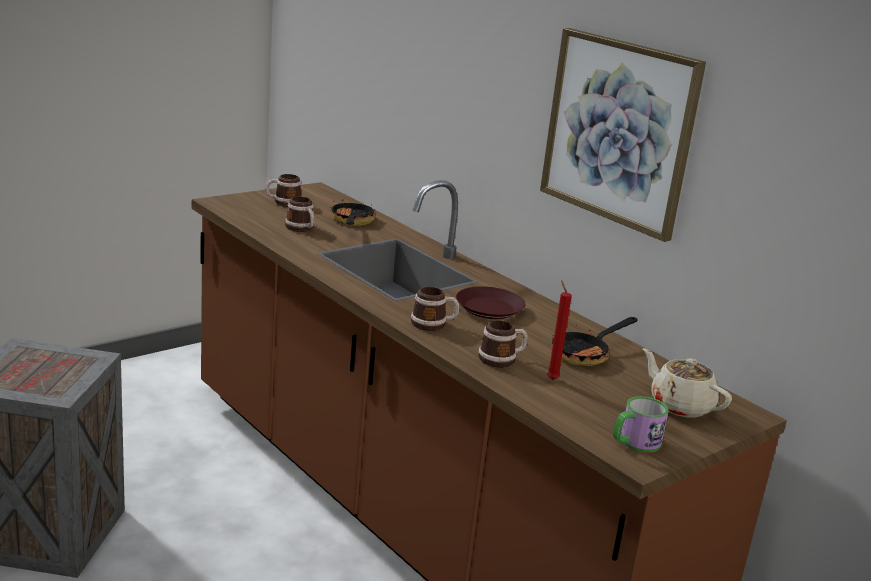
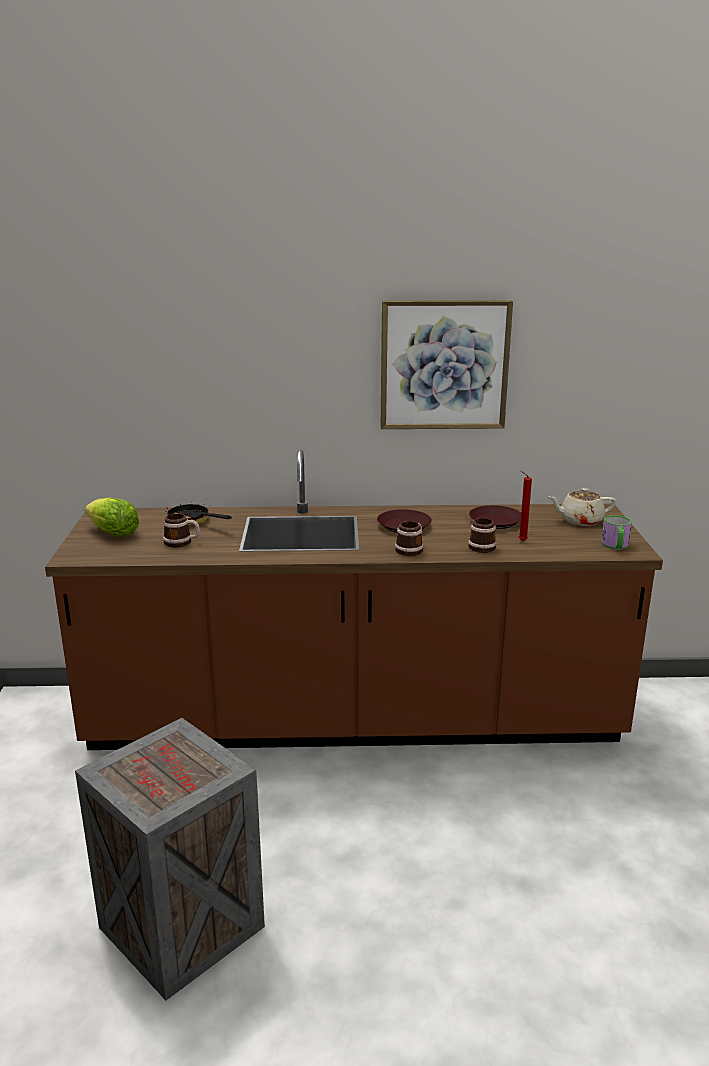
camera: 50 degrees left, 0 degrees up
(283, 202) = (113, 533): mug -> lettuce
(586, 354) = (496, 521): frying pan -> brown plate

